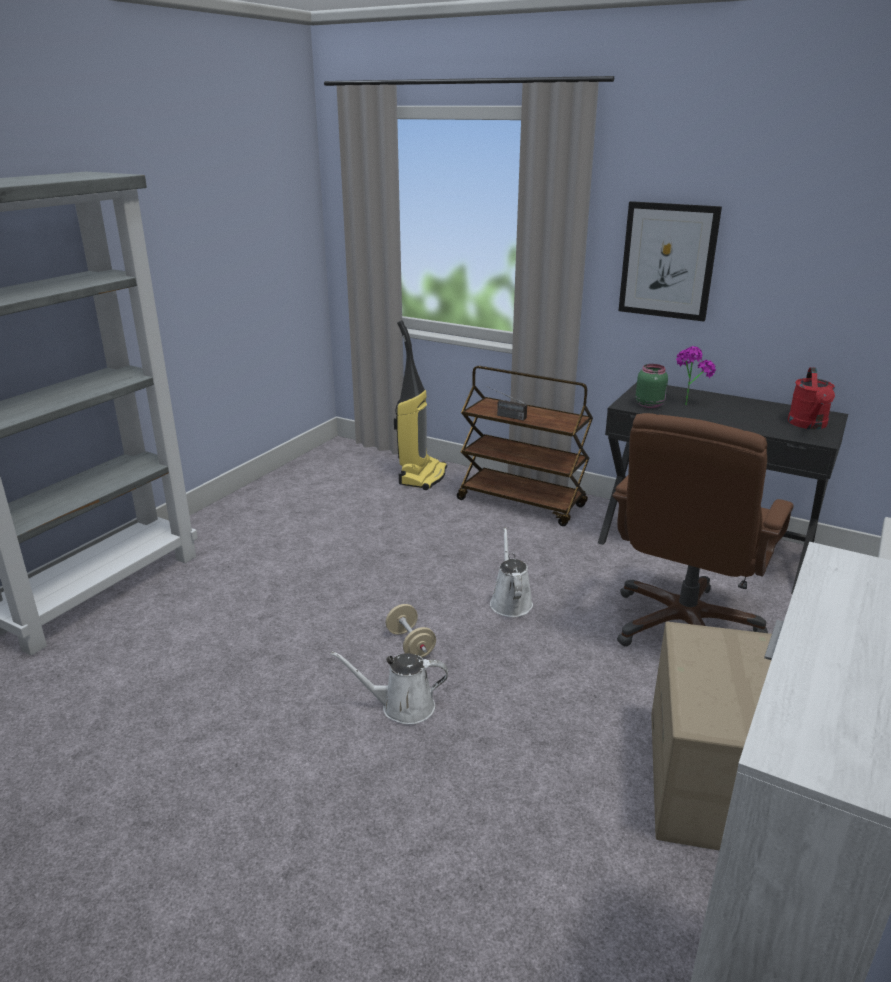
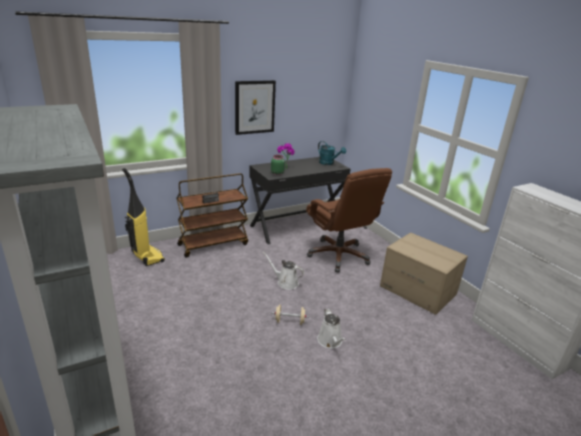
camera: 60 degrees left, 0 degrees up
(402, 707) = (330, 341): white watering can -> white watering can turned 45 degrees counterclockwise
(808, 425) = (328, 163): red watering can -> turquoise watering can

